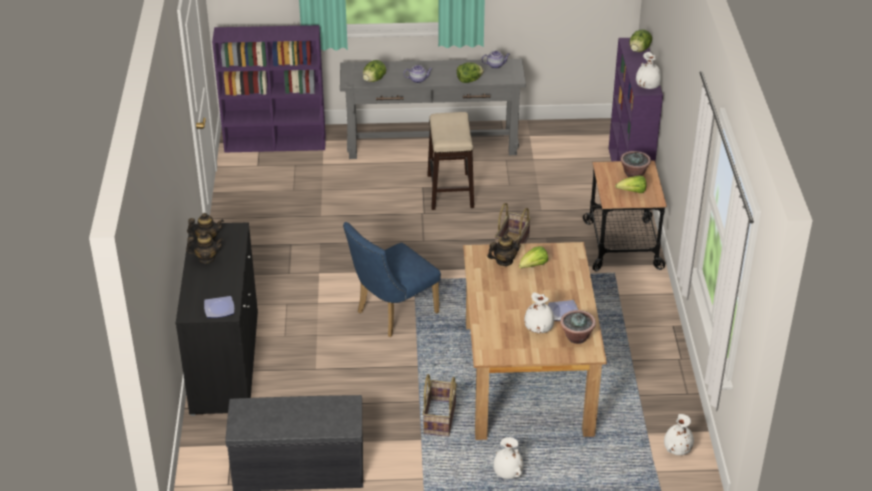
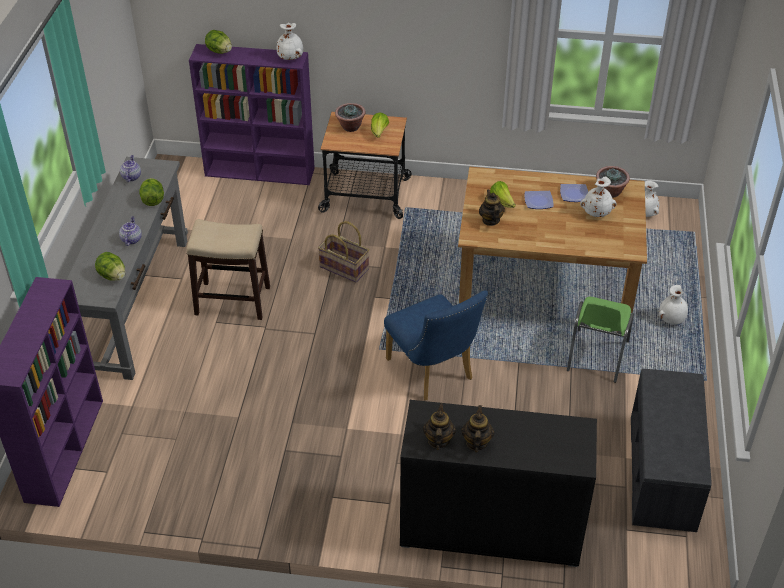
camera: 80 degrees left, 5 degrees up
(219, 309) = (574, 435): plate -> plate (539, 202)
(439, 418) = (596, 356): basket -> green chair

